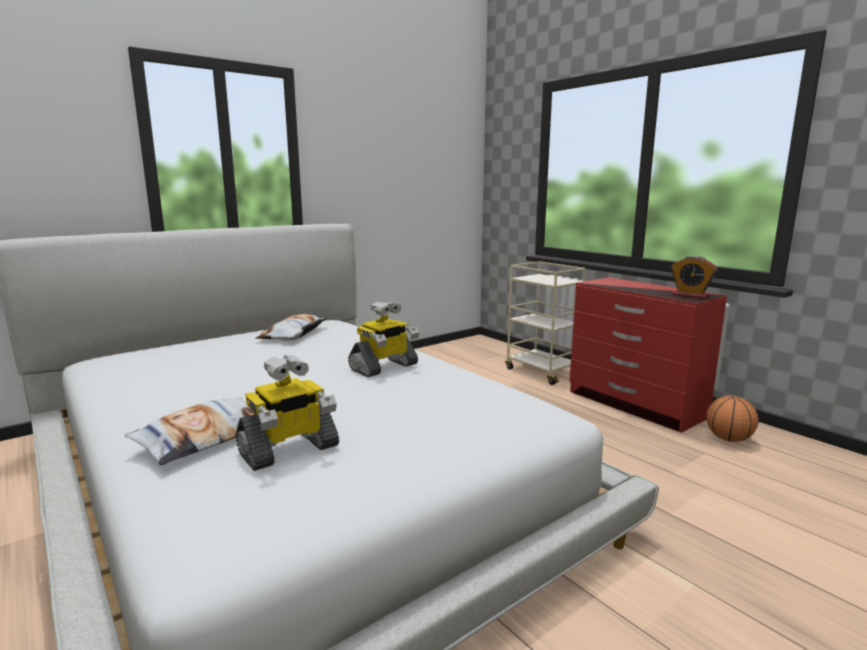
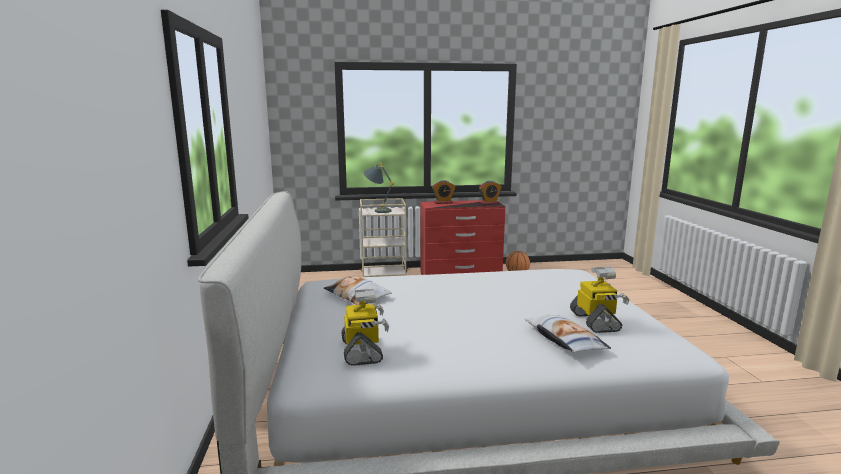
camera: 60 degrees left, 0 degrees up
(384, 367) = (479, 284): toy robot -> toy robot (363, 351)
(544, 278) = (378, 210): none -> grey table lamp
(628, 283) = (443, 202): none -> alarm clock

